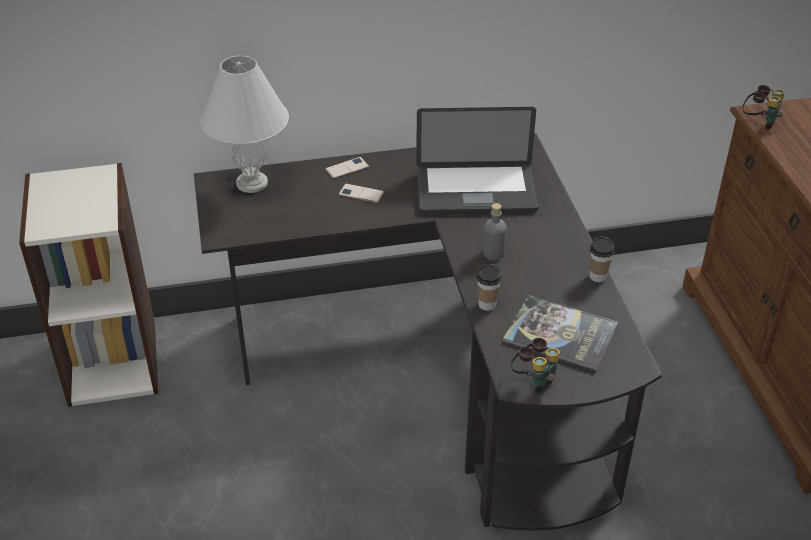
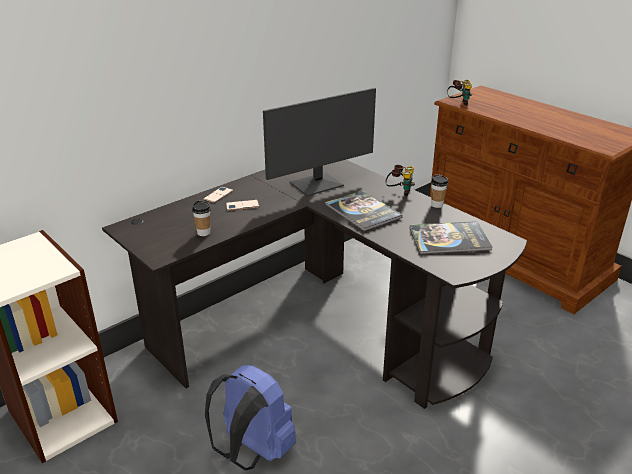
camera: 30 degrees left, 10 degrees down
(251, 183) = (155, 220): white table lamp -> none
(263, 487) = (252, 451): none -> blue backpack
(476, 191) = (317, 184): laptop -> monitor
(487, 304) = (389, 238): cup -> cup (203, 233)
(493, 253) = (363, 211): grey bottle -> book
(534, 379) = (461, 267): binoculars -> binoculars (399, 192)

